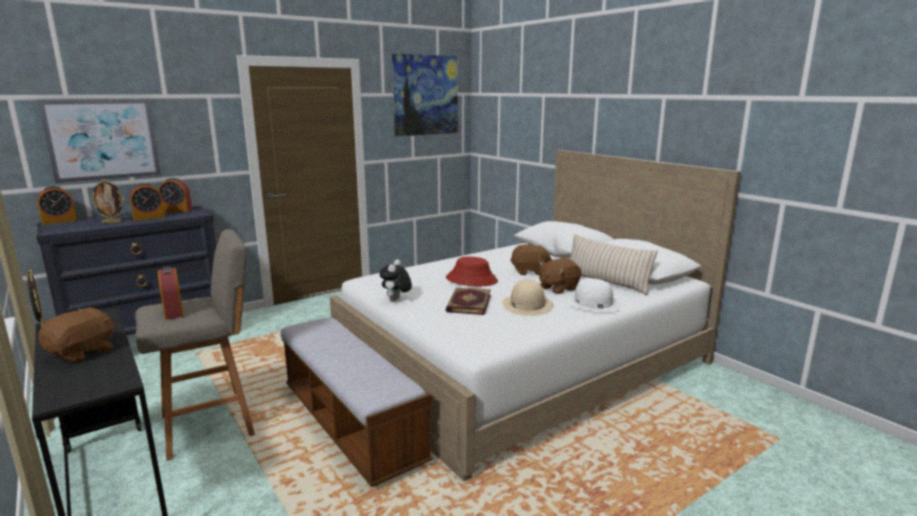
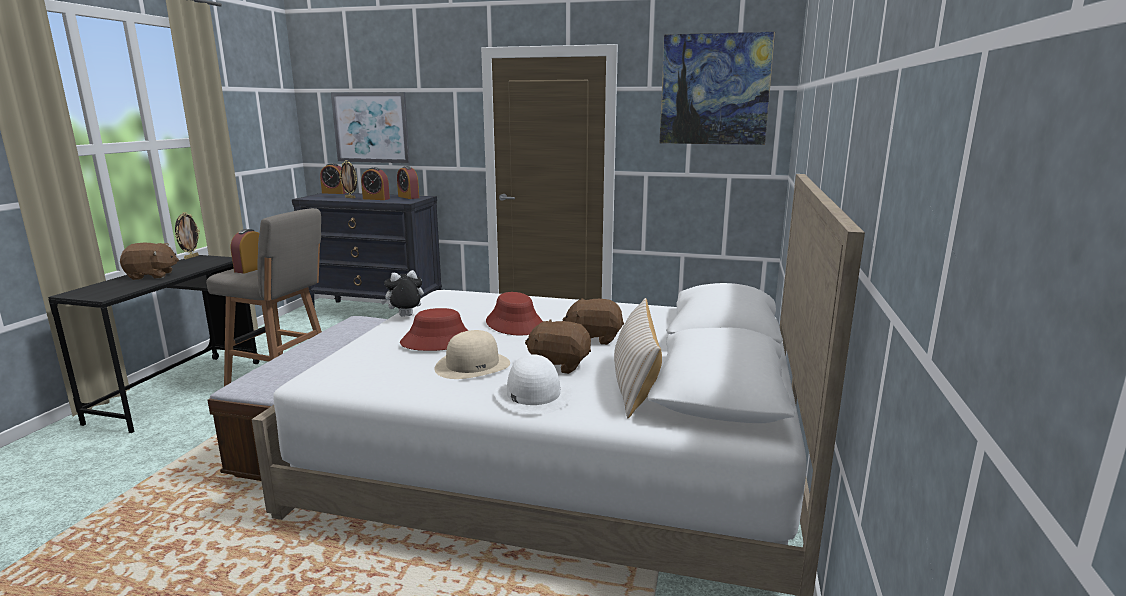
camera: 50 degrees right, 0 degrees up
(468, 303) = (437, 341): book -> red hat
(529, 271) = (594, 338): brown plush toy -> brown plush toy turned 135 degrees clockwise

